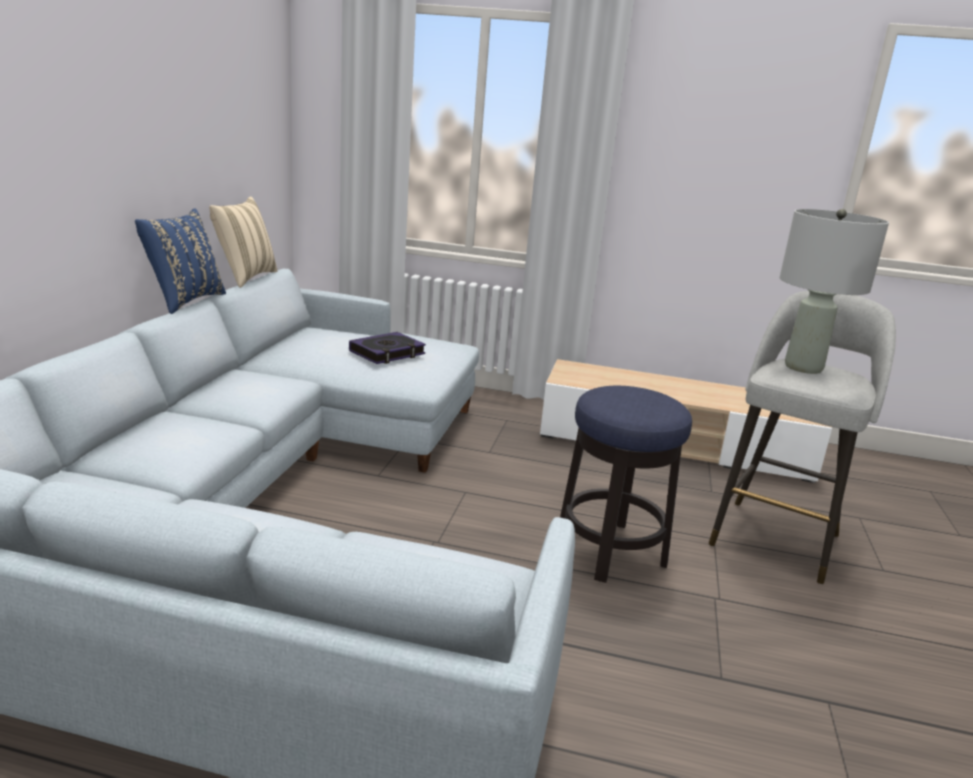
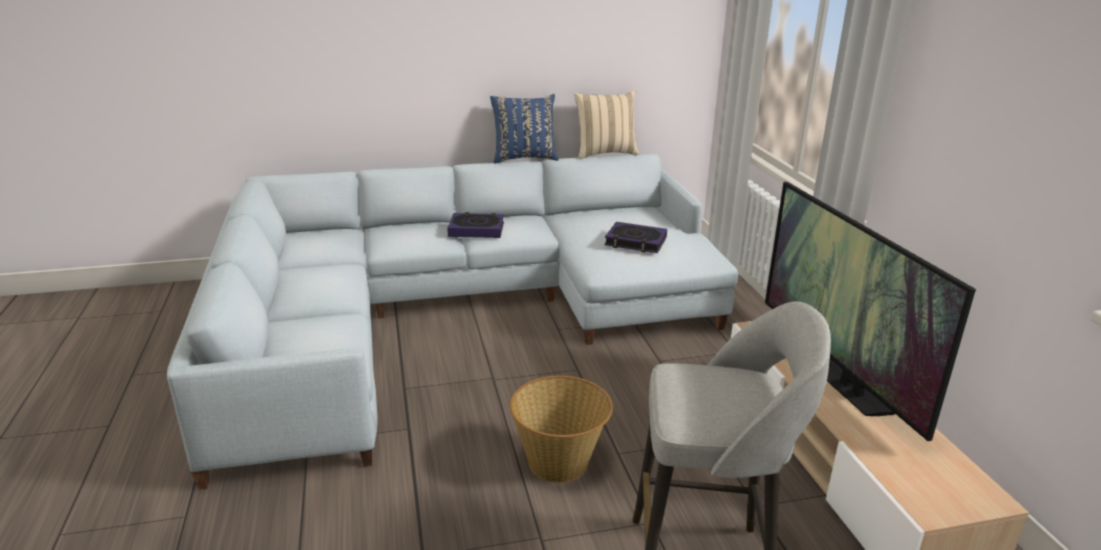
camera: 65 degrees right, 5 degrees up
(227, 402) = (476, 230): none -> book
(610, 552) = (559, 462): stool -> basket
(650, 384) = (836, 376): none -> television
(803, 367) = (731, 384): grey table lamp -> none

